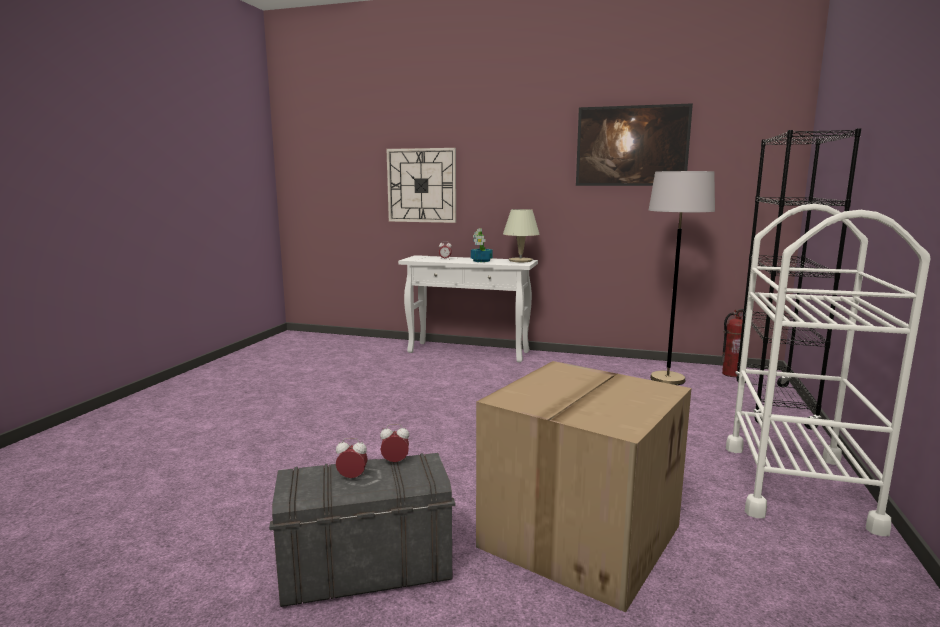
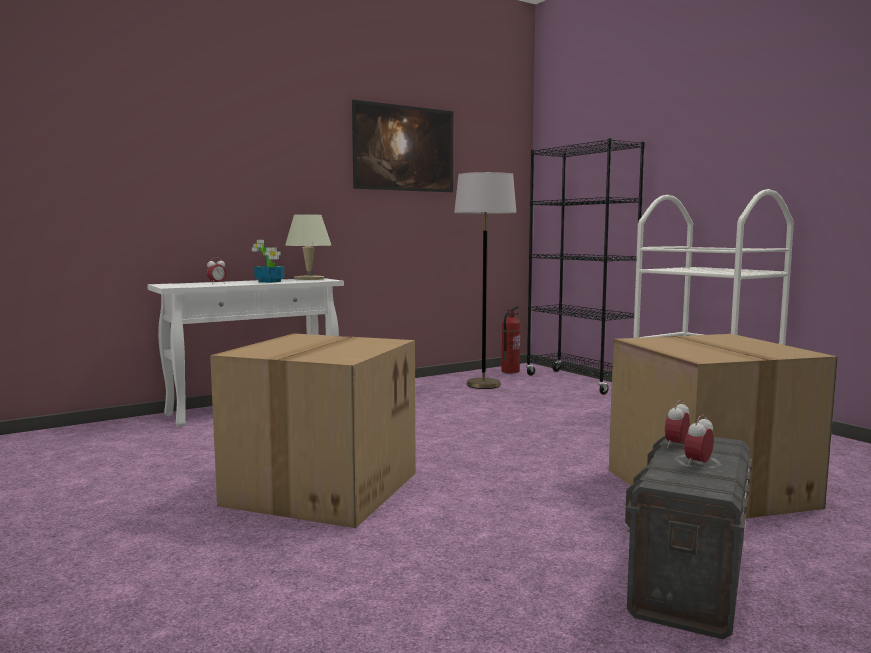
camera: 50 degrees left, 5 degrees down
(372, 414) = (321, 487): none -> cardboard box
(421, 185) = (151, 181): wall clock -> none

